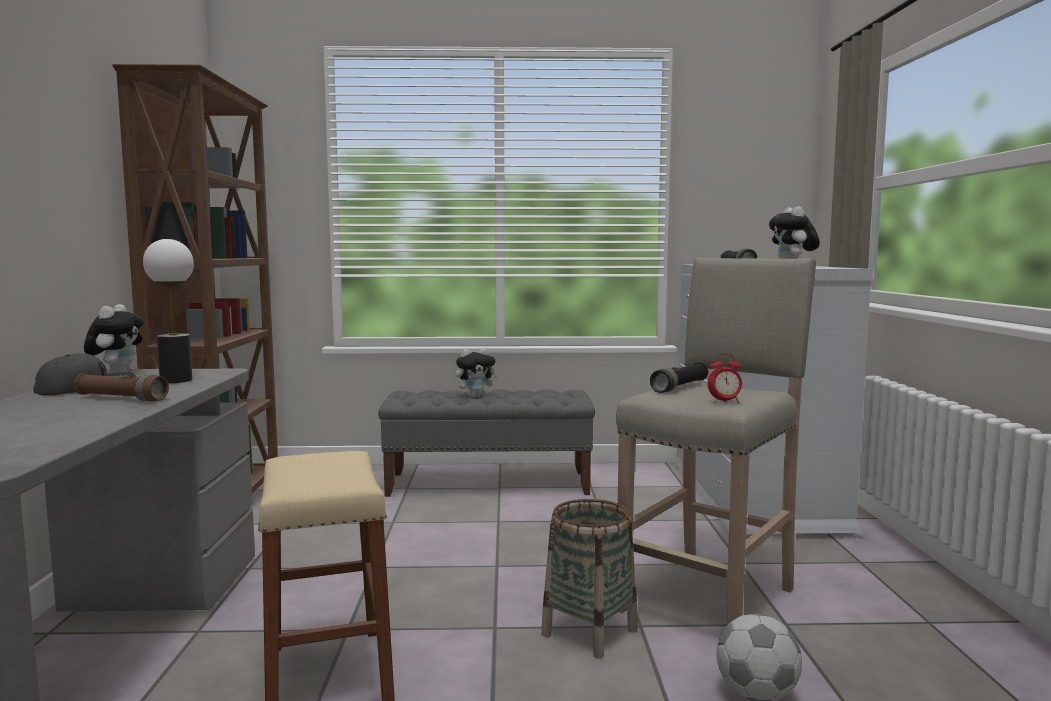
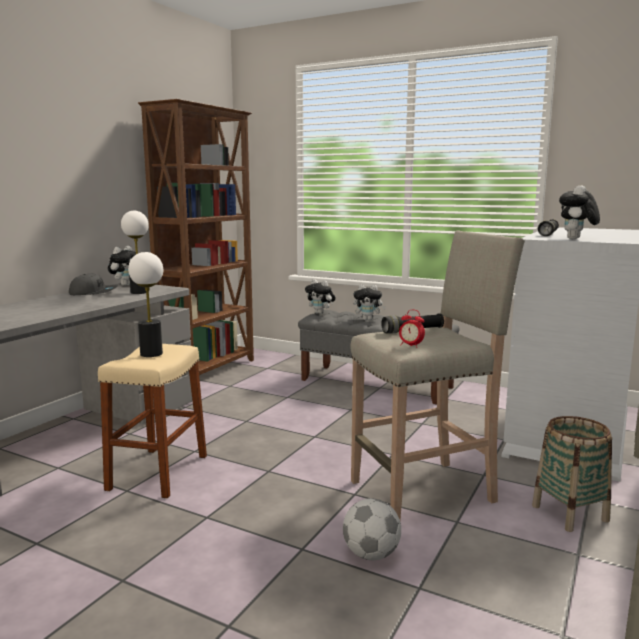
camera: 30 degrees right, 5 degrees up
(121, 399) = (93, 301): brown flashlight -> none
(319, 471) = (151, 354): none -> table lamp
(399, 396) = (320, 313): none -> plush toy
(590, 632) = (318, 489): basket -> basket (570, 513)

